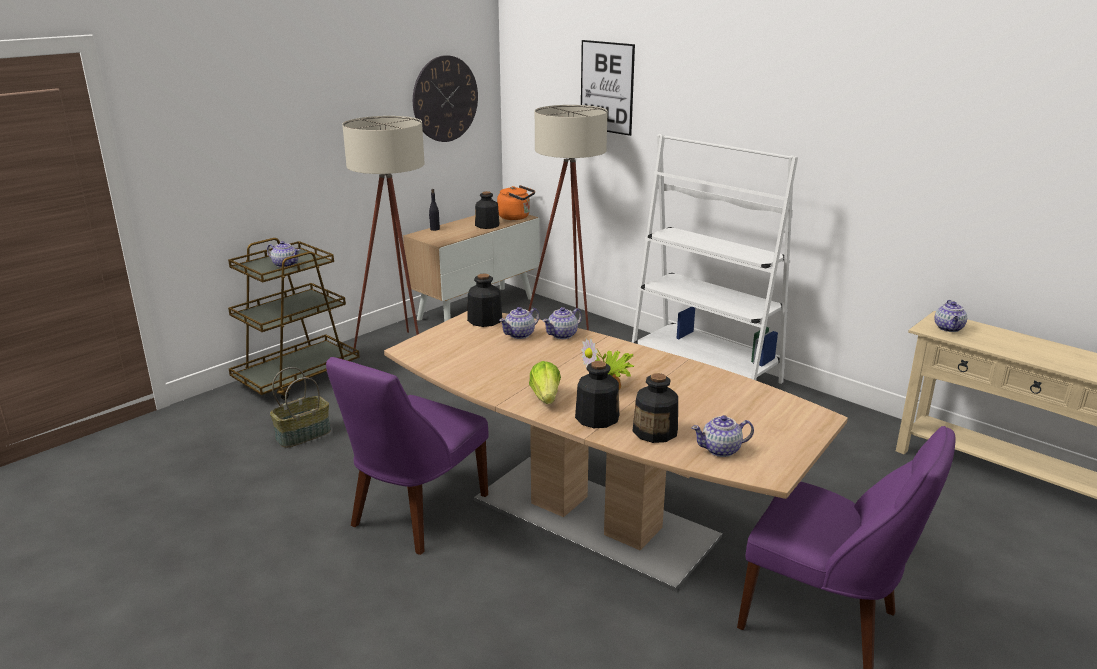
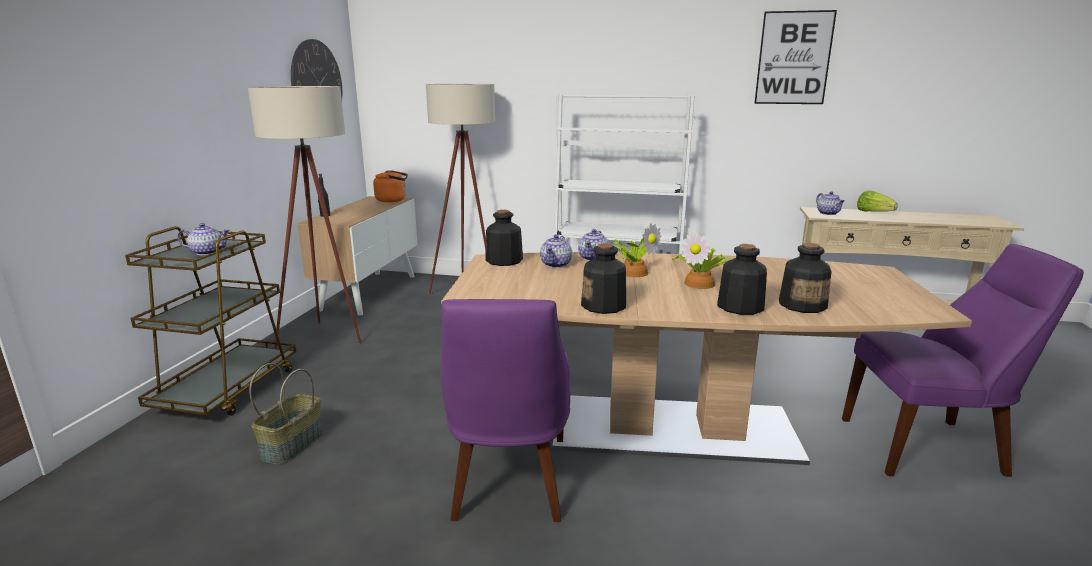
camera: 30 degrees left, 5 degrees down
(487, 225) = (374, 207): bottle -> bottle (604, 306)
(545, 397) = (668, 302): lettuce -> lettuce (873, 212)
(571, 358) = (633, 272): none -> potted plant
(607, 87) = (480, 66): picture -> picture (793, 58)
(721, 450) = (871, 305): teapot -> none

